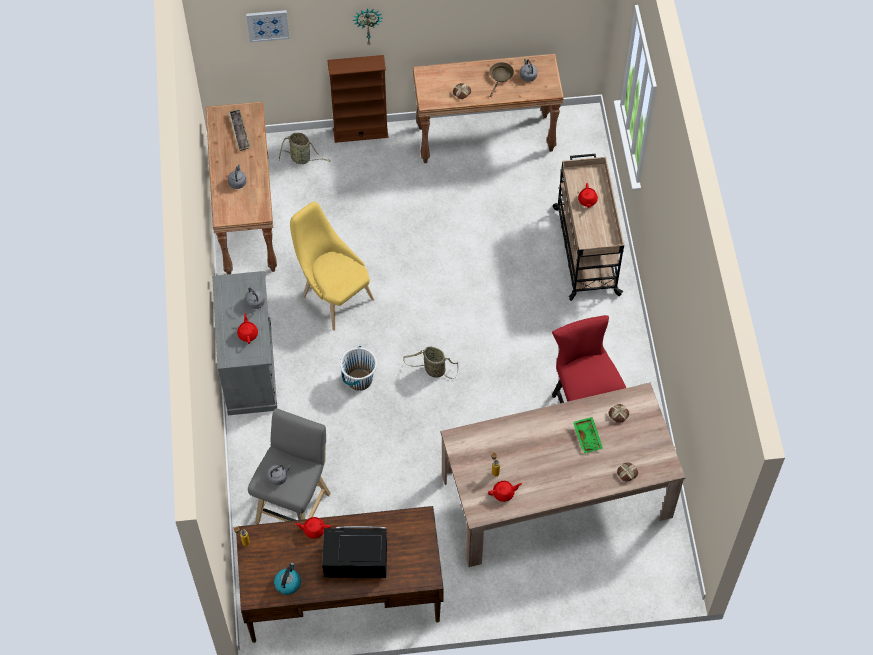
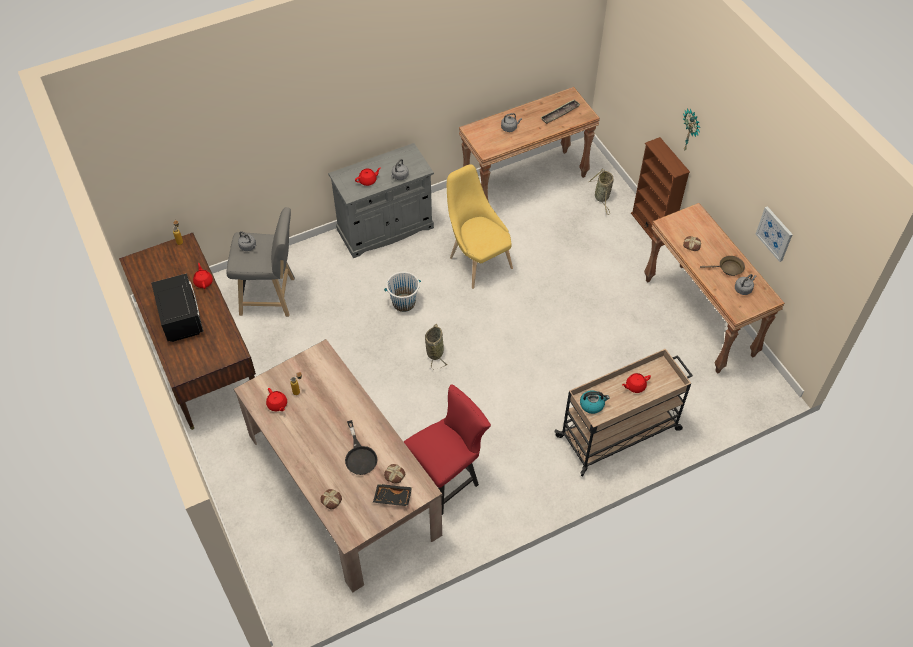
camera: 70 degrees right, 5 degrees down
(268, 25) = (641, 63): picture -> picture (774, 233)
(288, 583) = (150, 280): kettle -> kettle (592, 404)
(334, 296) = (477, 260): yellow chair -> yellow chair turned 60 degrees counterclockwise
(588, 437) = (359, 456): green tray -> black frying pan
(641, 423) = (392, 498): none -> black tray

